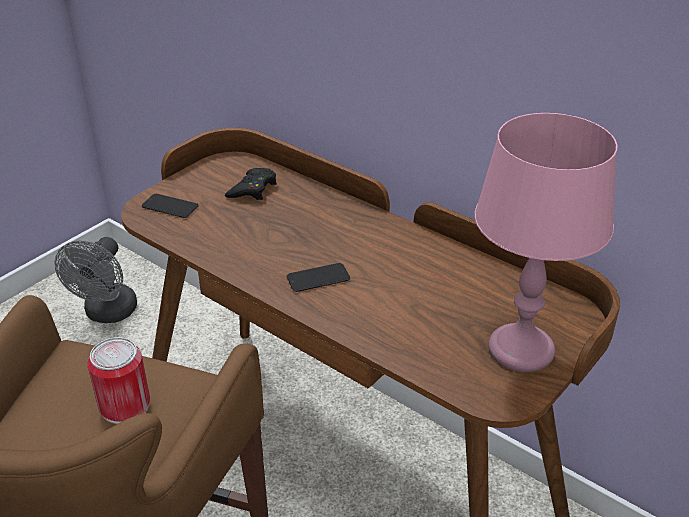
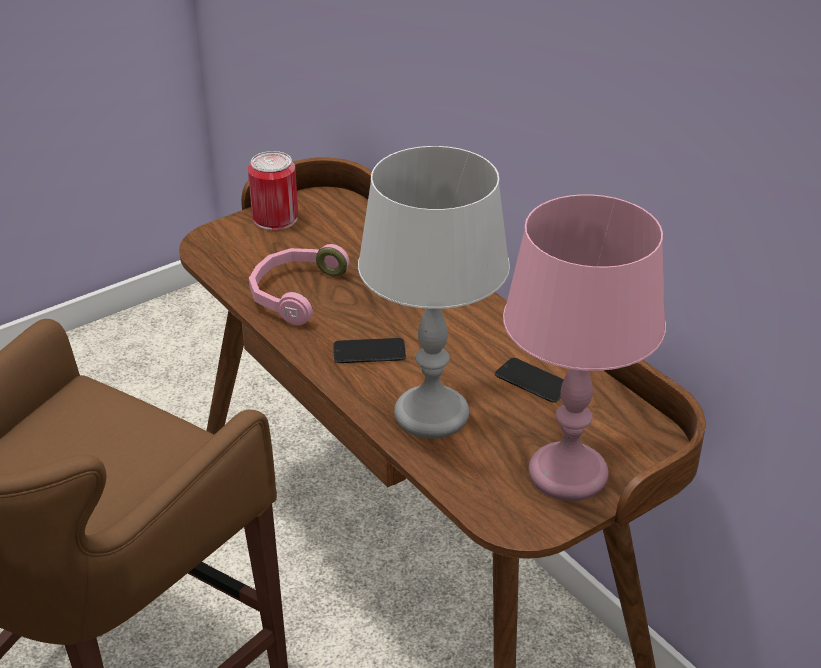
camera: 15 degrees right, 0 degrees up
(108, 314) = (188, 361): grey fan -> none
(125, 405) = (115, 455): can -> can (275, 218)
(170, 207) = (237, 243): phone -> phone (532, 381)
(235, 240) = (294, 293): none -> pink headphones
(253, 189) = (339, 236): black game controller -> none
(391, 321) = (430, 415): none -> grey table lamp

